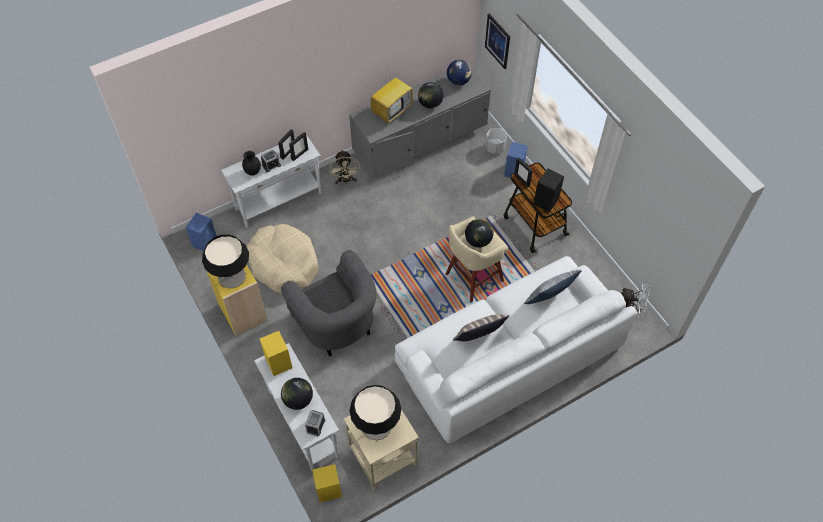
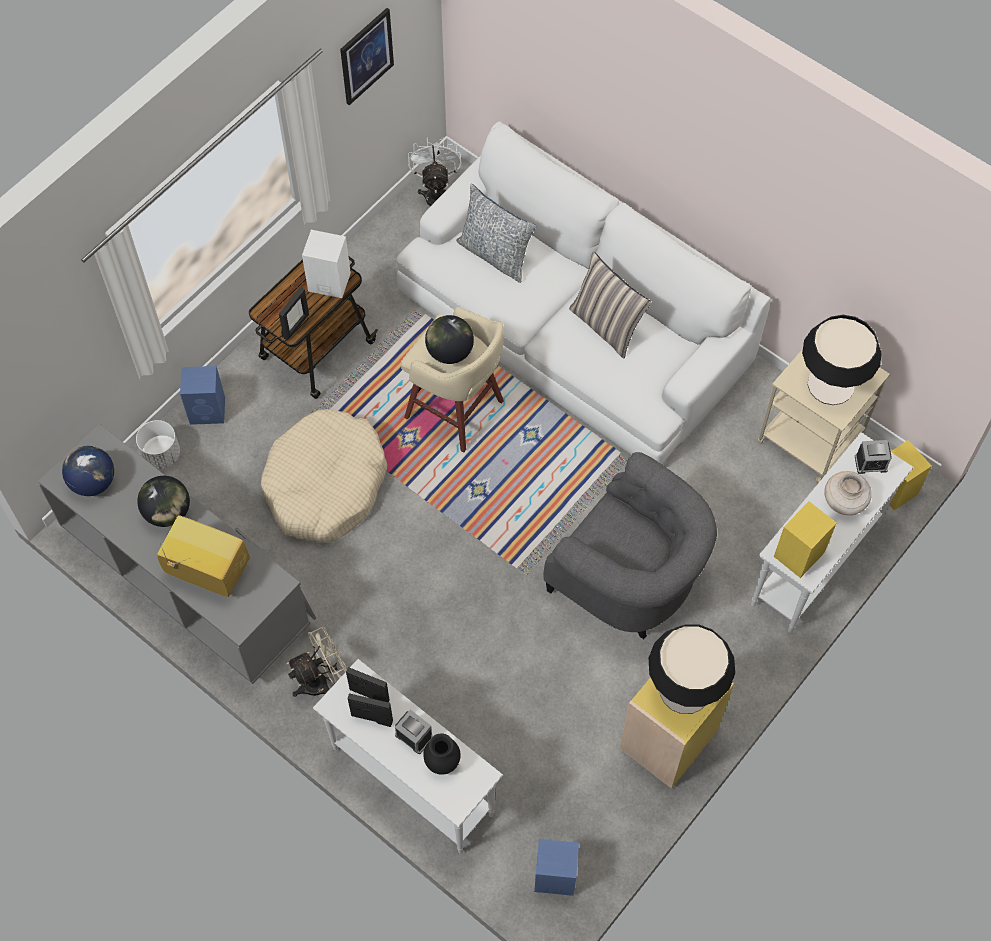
camera: 110 degrees left, 5 degrees up
(284, 264) = (545, 713): beige dog bed -> beige dog bed (325, 485)
(298, 400) = (844, 502): globe -> beige vase
(336, 324) = (627, 582): grey armchair -> grey armchair turned 90 degrees clockwise
(497, 41) = (45, 375): picture -> picture (366, 56)
(546, 201) = (328, 281): black speaker -> white speaker

